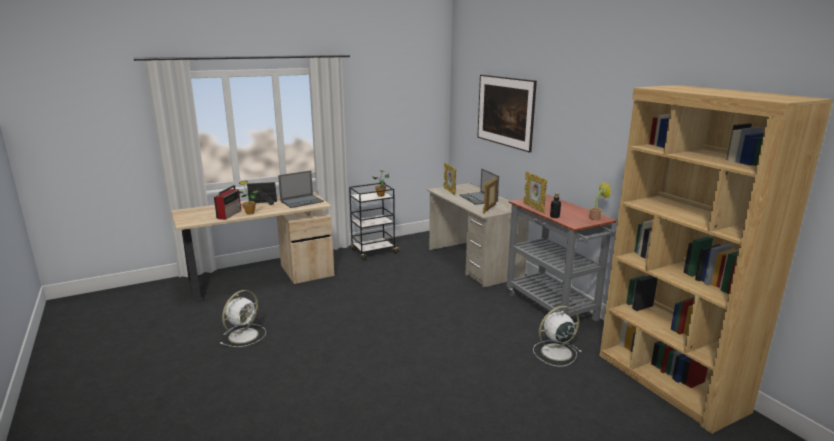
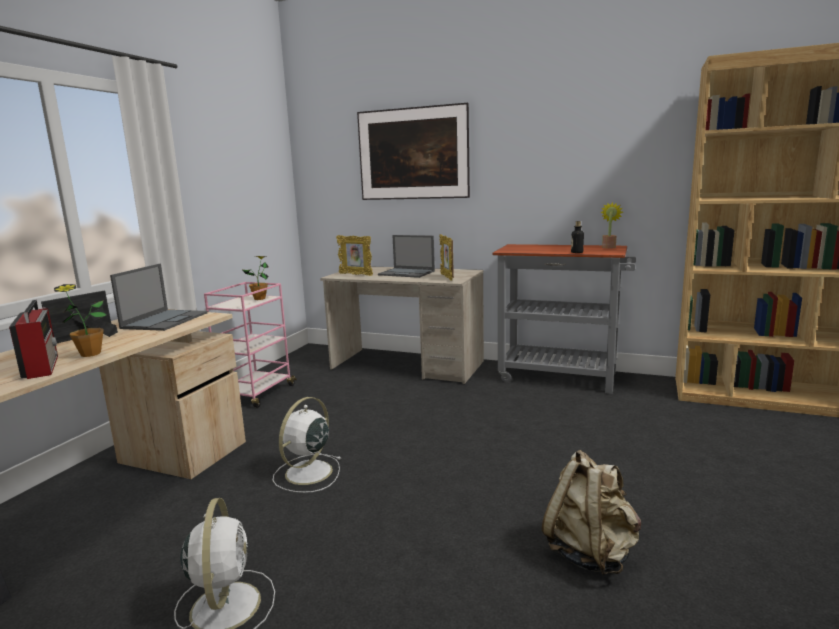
camera: 40 degrees left, 5 degrees down
(373, 252) = (256, 394): black cart -> pink cart
(380, 390) = (590, 553): none -> beige backpack
(534, 208) = (536, 252): picture frame -> none
(555, 352) = (646, 414): white fan -> white fan (307, 473)

